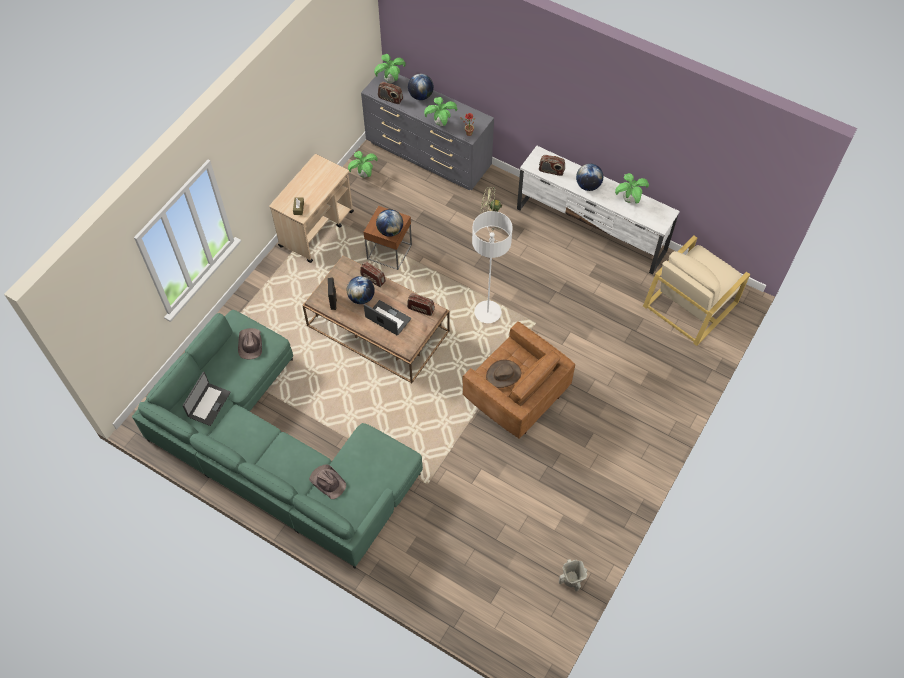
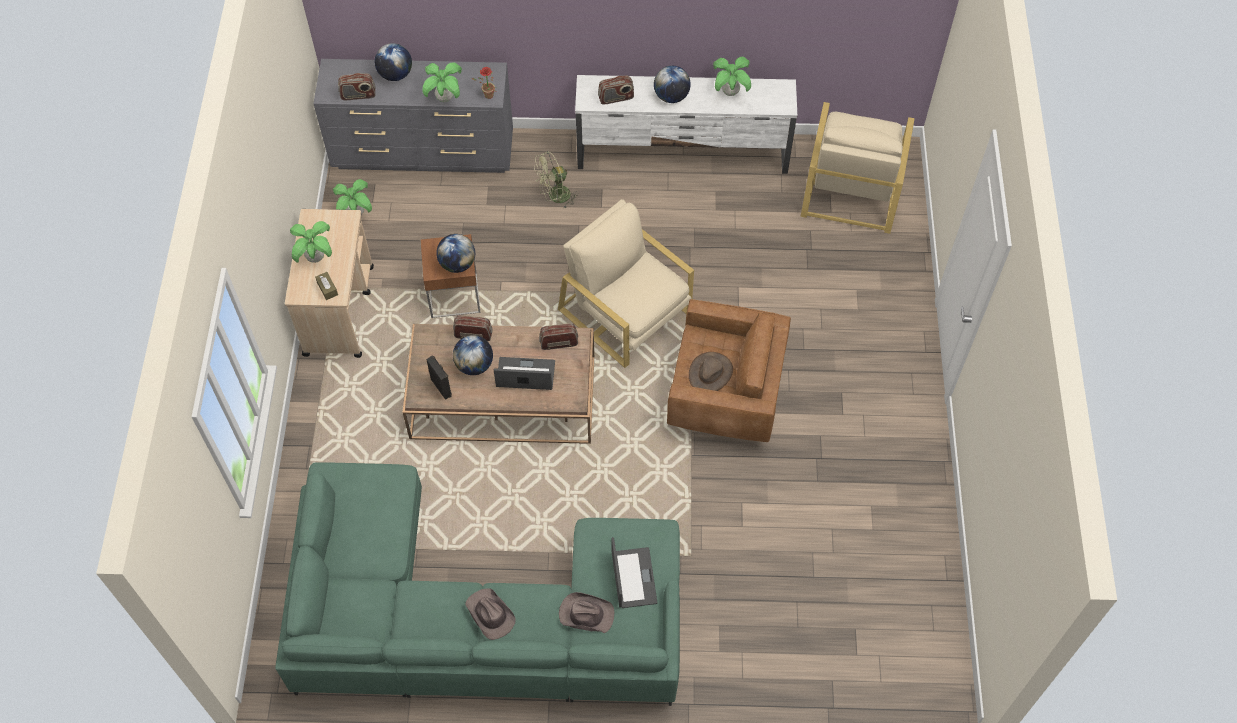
camera: 30 degrees left, 0 degrees up
(208, 404) = (365, 600): laptop -> laptop (633, 578)
(250, 344) = (368, 496): brown hat -> brown hat (490, 615)
(390, 80) = (342, 72): potted plant -> potted plant (315, 258)
(487, 312) = (625, 311): white floor lamp -> beige armchair
(571, 580) = (929, 576): beige vase -> none

